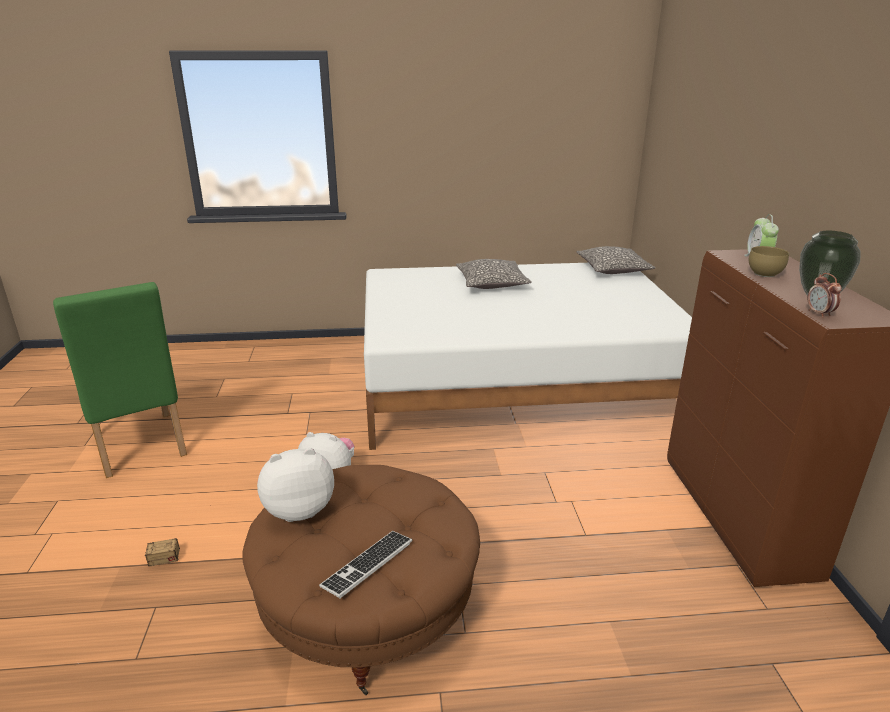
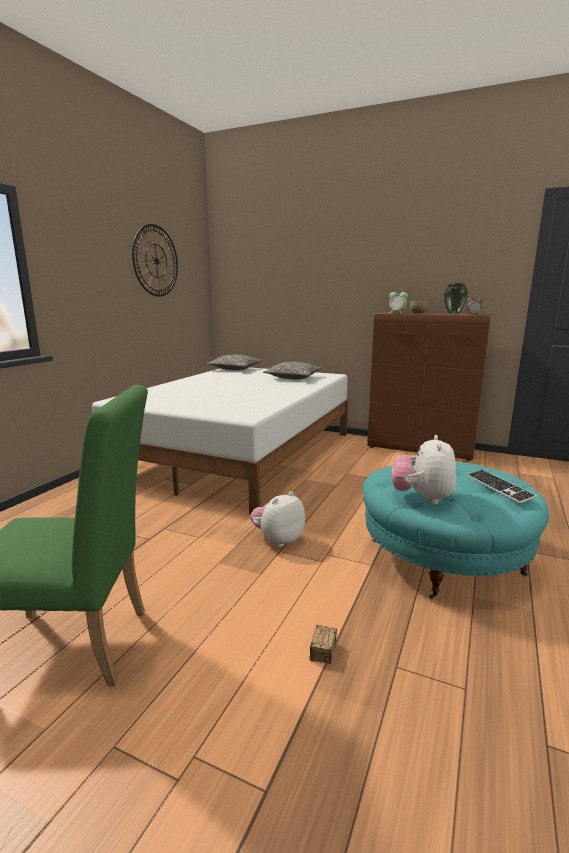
camera: 60 degrees left, 10 degrees down
(368, 607) = (443, 557): brown ottoman -> turquoise ottoman
(491, 283) = (203, 386): pillow -> pillow (293, 378)
(522, 108) = (156, 261): none -> wall clock

